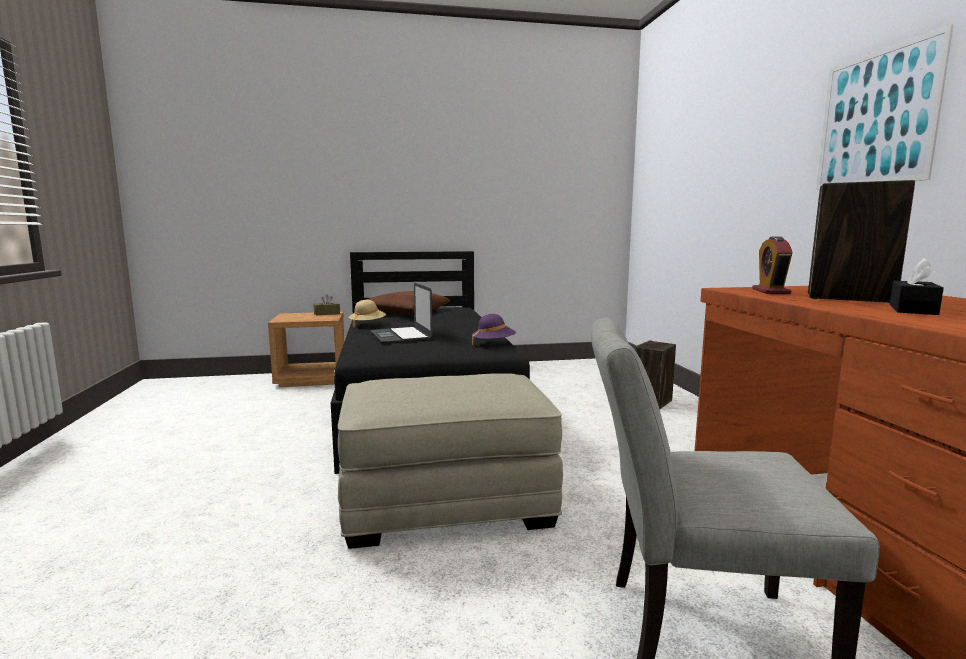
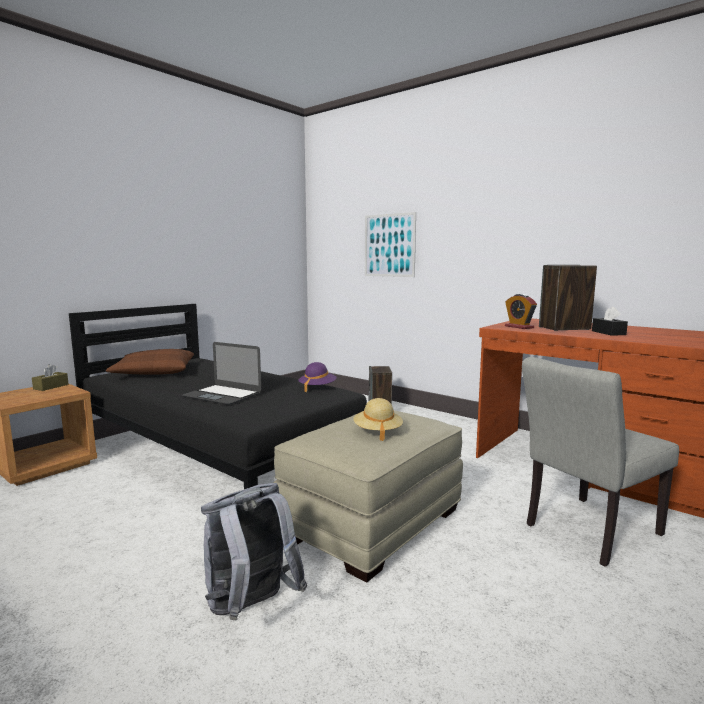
camera: 40 degrees left, 0 degrees up
(247, 522) = (251, 608): none -> grey backpack
(367, 325) = (156, 391): beige hat -> beige hat (377, 432)
(875, 118) = (526, 221): picture -> picture (389, 245)

